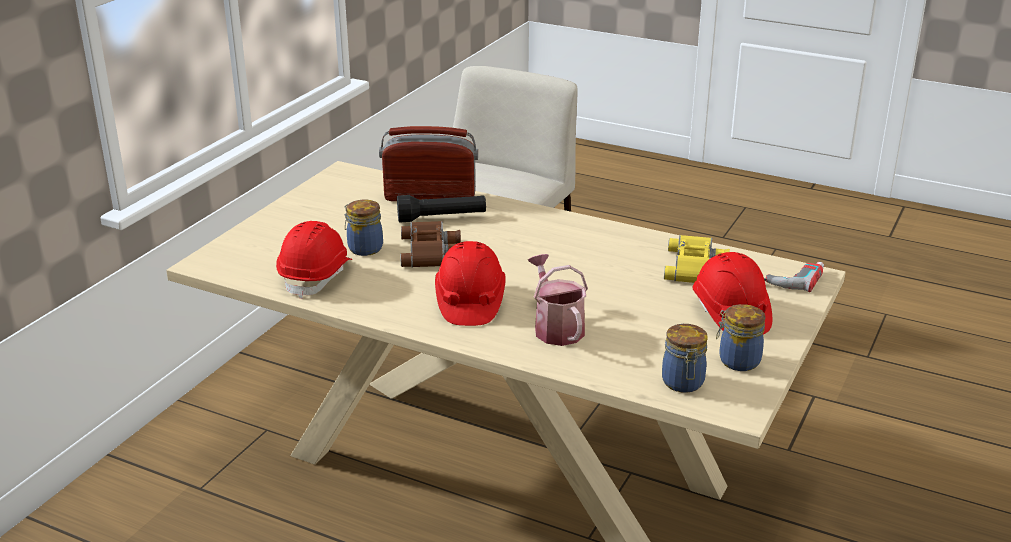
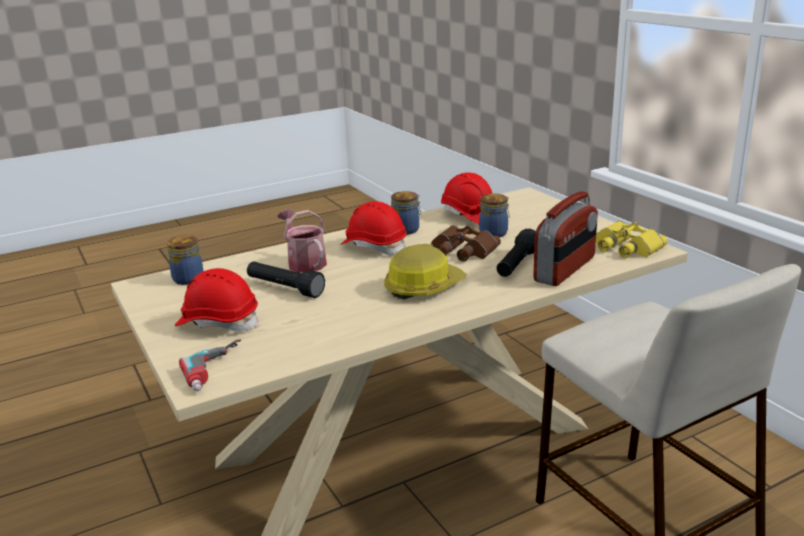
camera: 125 degrees right, 5 degrees down
(538, 245) = (423, 287): none -> hard hat
(556, 327) = (304, 262): watering can -> watering can turned 135 degrees counterclockwise
(626, 311) = (285, 288): none -> black flashlight
(697, 267) = (296, 337): yellow binoculars -> yellow binoculars (625, 247)
(737, 361) = (172, 303): jar -> jar (406, 230)

